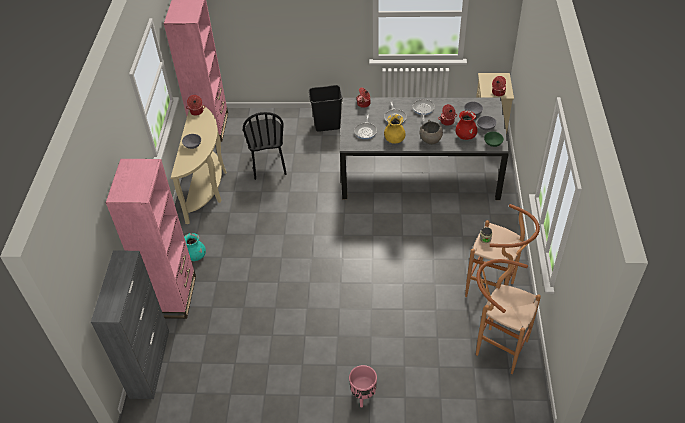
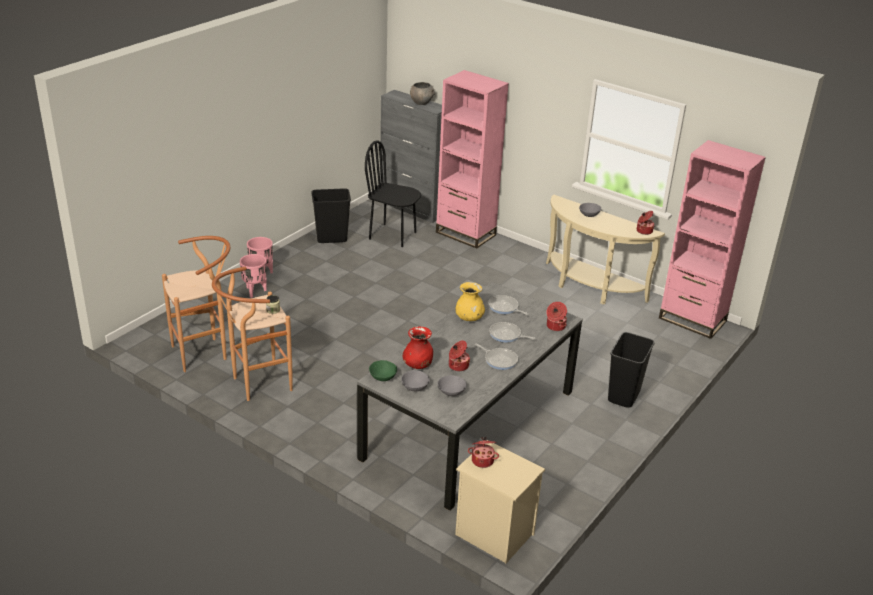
camera: 120 degrees right, 15 degrees down
(196, 256) = (500, 255): turquoise vase -> none
(259, 387) = (332, 238): none -> black trash can
(268, 166) = (587, 331): black chair -> black chair (392, 235)
(393, 379) = (254, 291): none -> pink planter
(430, 140) = (440, 339): grey bowl -> grey bowl (421, 102)

